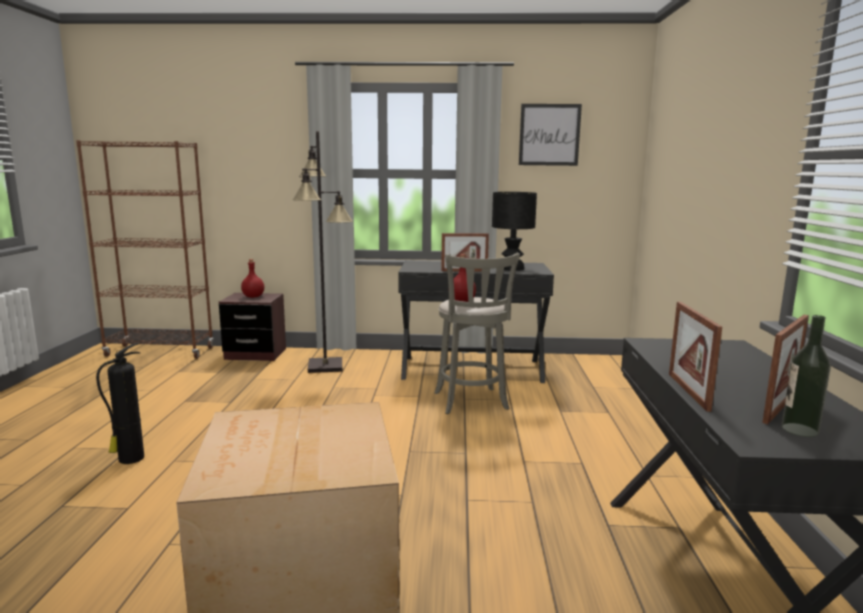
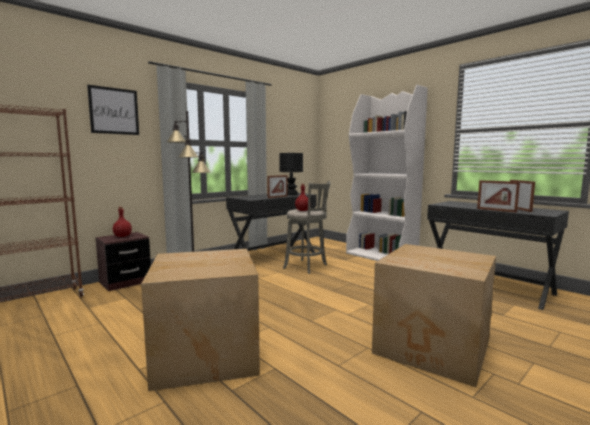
camera: 45 degrees left, 5 degrees down
(130, 459) = (204, 353): fire extinguisher -> cardboard box
(549, 135) = (283, 124): picture -> picture (114, 111)
(650, 428) = (382, 256): none -> white bookcase
(799, 430) = (539, 211): bottle -> none

